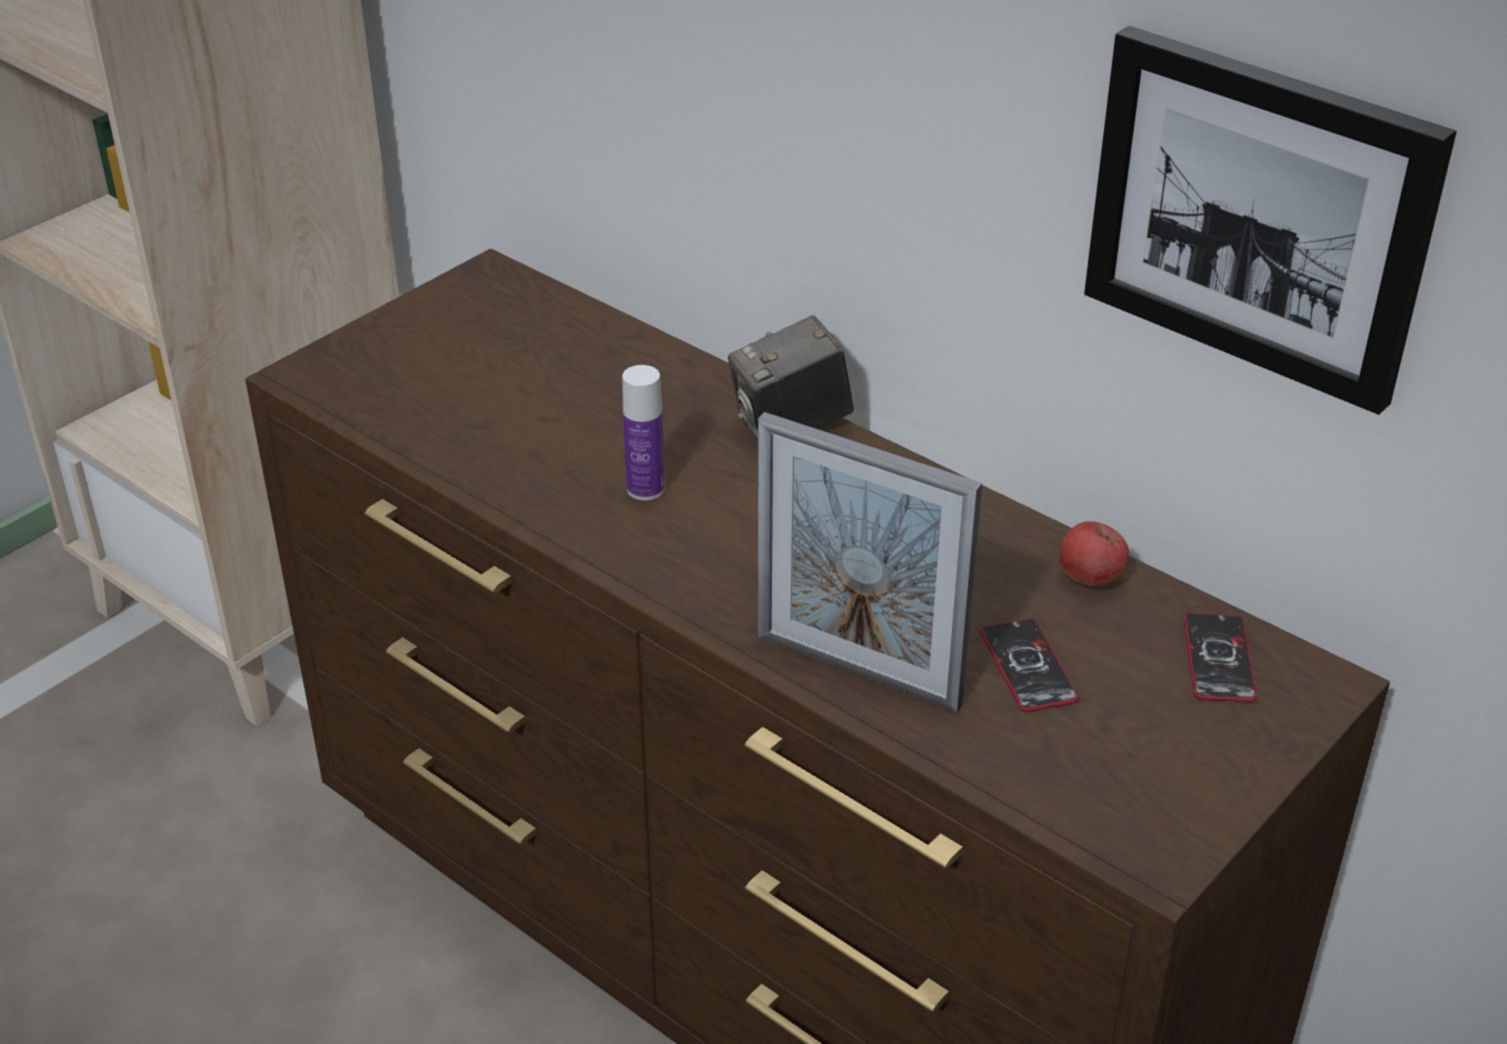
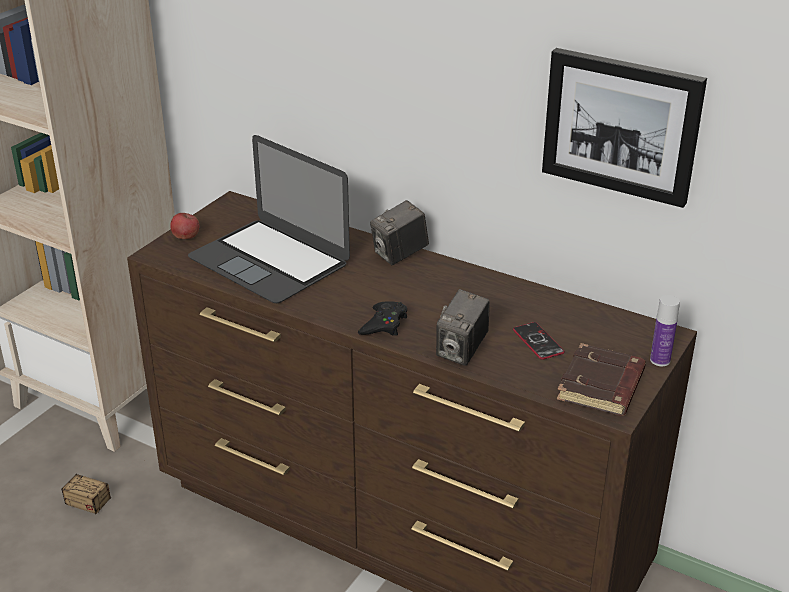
camera: 10 degrees left, 5 degrees down
(220, 845) = (109, 509): none -> storage box
(521, 414) = (269, 260): none -> laptop
(645, 489) = (339, 286): bottle -> bottle (660, 360)
(712, 587) = (384, 324): none -> black game controller
(857, 670) = (462, 351): picture frame -> camera
(1090, 579) = (555, 304): apple -> apple (186, 237)
(1140, 795) = (602, 387): none -> brown book
(1219, 659) = (621, 330): phone -> none

